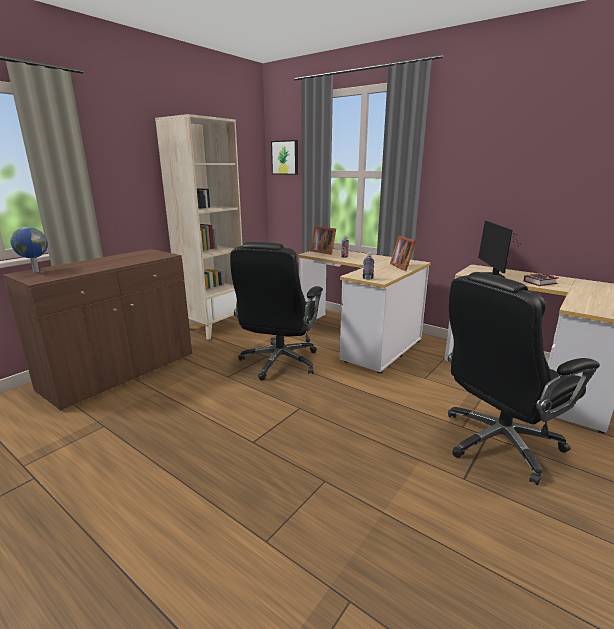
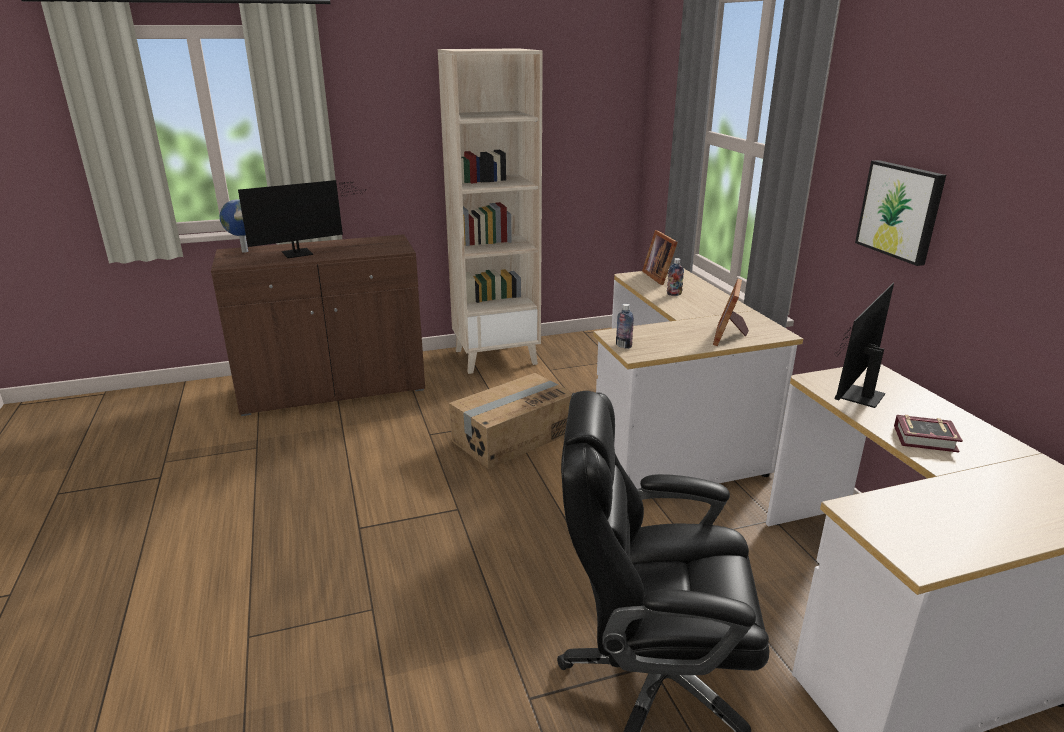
camera: 35 degrees right, 5 degrees up
(92, 265) = (302, 253): none -> monitor
(279, 362) = (512, 436): black office chair -> cardboard box
(285, 157) = (667, 100): picture -> picture (901, 211)

